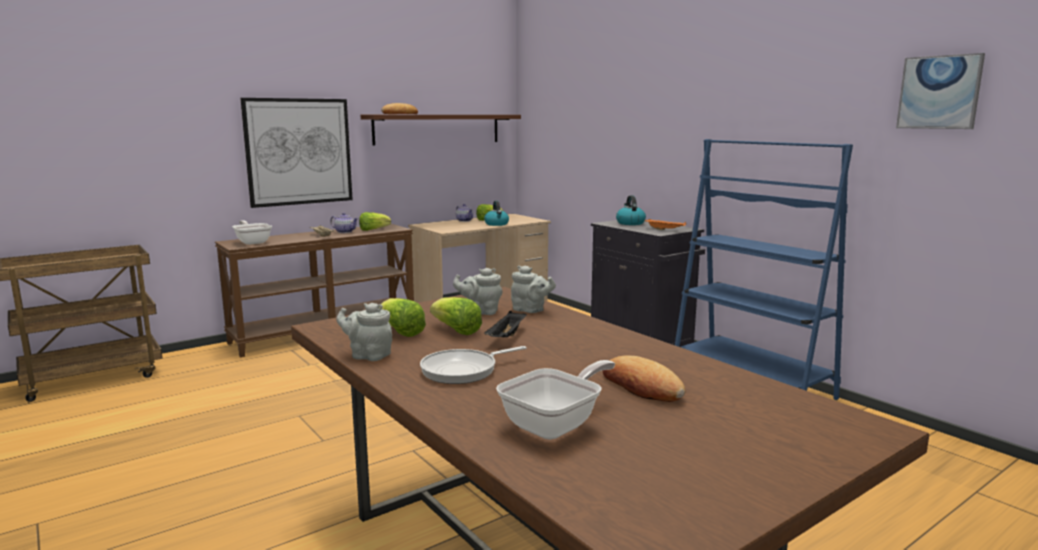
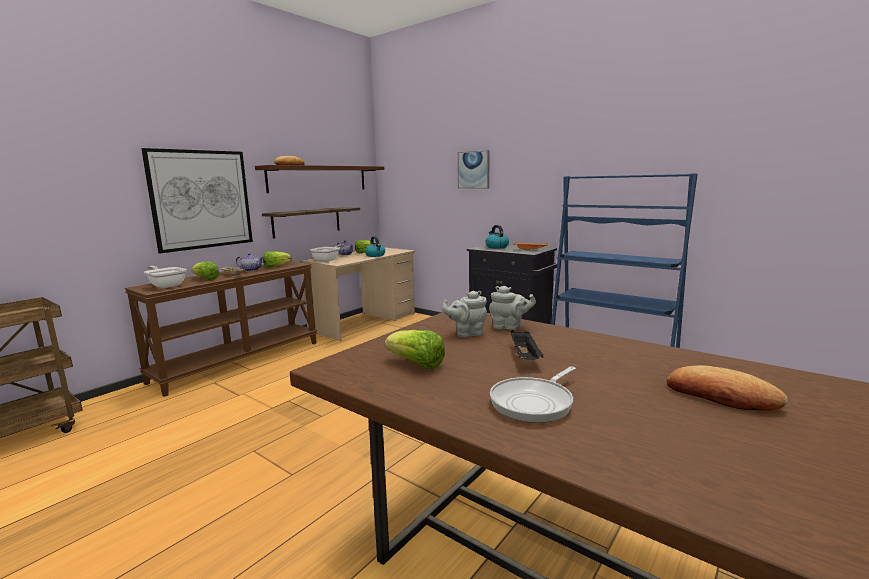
camera: 15 degrees left, 0 degrees up
(368, 355) = (413, 398): grey teapot -> none
(420, 179) = (307, 222): none -> shelf
(456, 331) = (469, 356): lettuce -> lettuce (205, 279)
(556, 424) = (719, 459): frying pan -> frying pan (328, 260)
(939, 92) = (756, 132): picture -> picture (473, 170)

